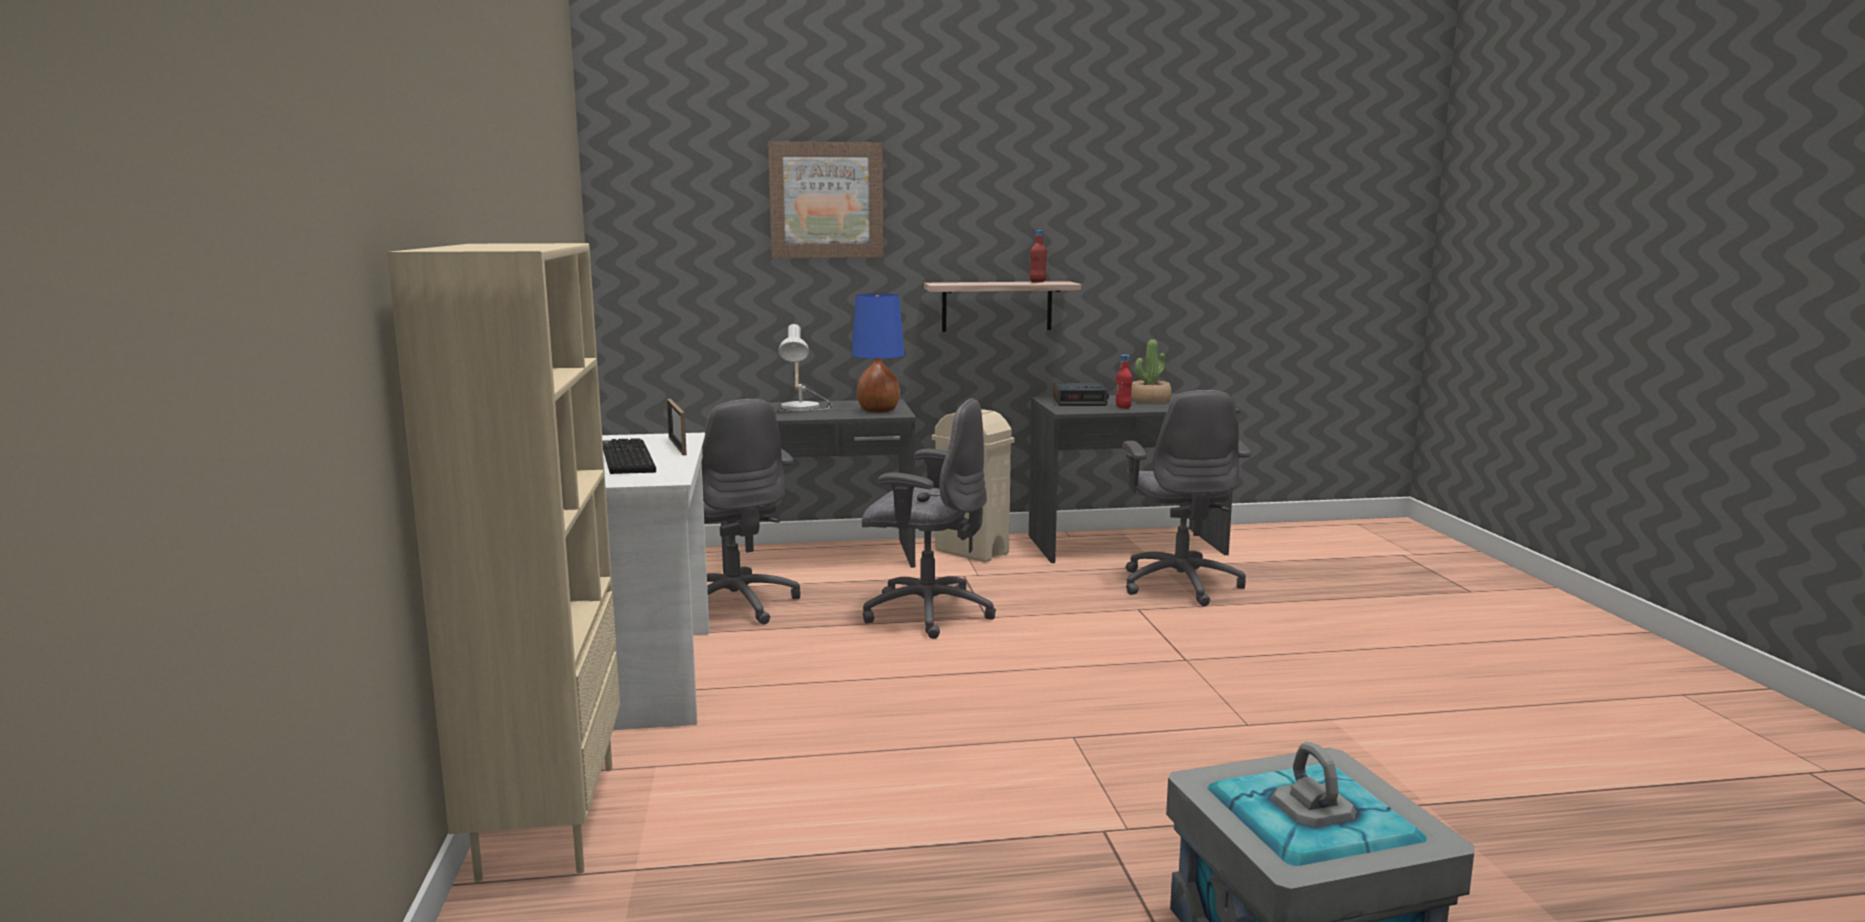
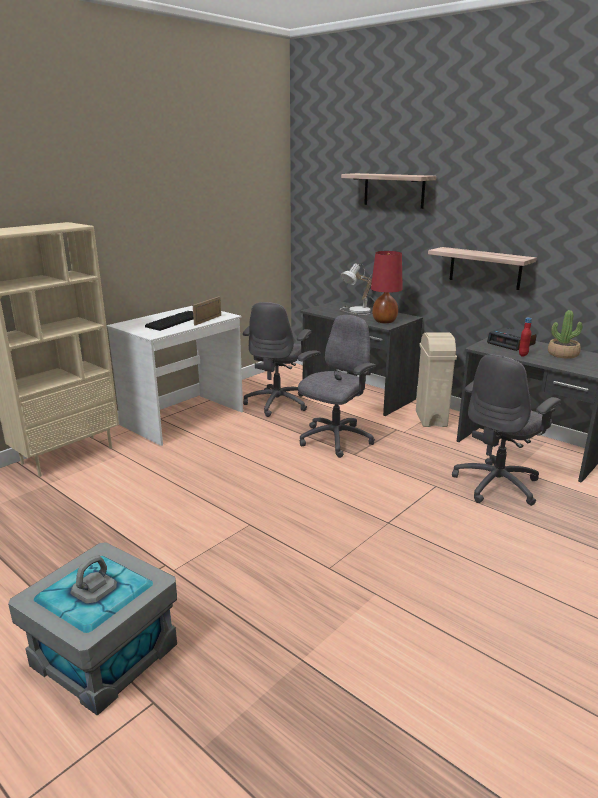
camera: 50 degrees right, 10 degrees up
(826, 200) = (394, 190): picture -> shelf
(878, 410) = (384, 321): blue table lamp -> red table lamp
(926, 613) = (334, 440): grey office chair -> grey office chair turned 120 degrees counterclockwise
(1038, 282) = (507, 255): red bottle -> none

